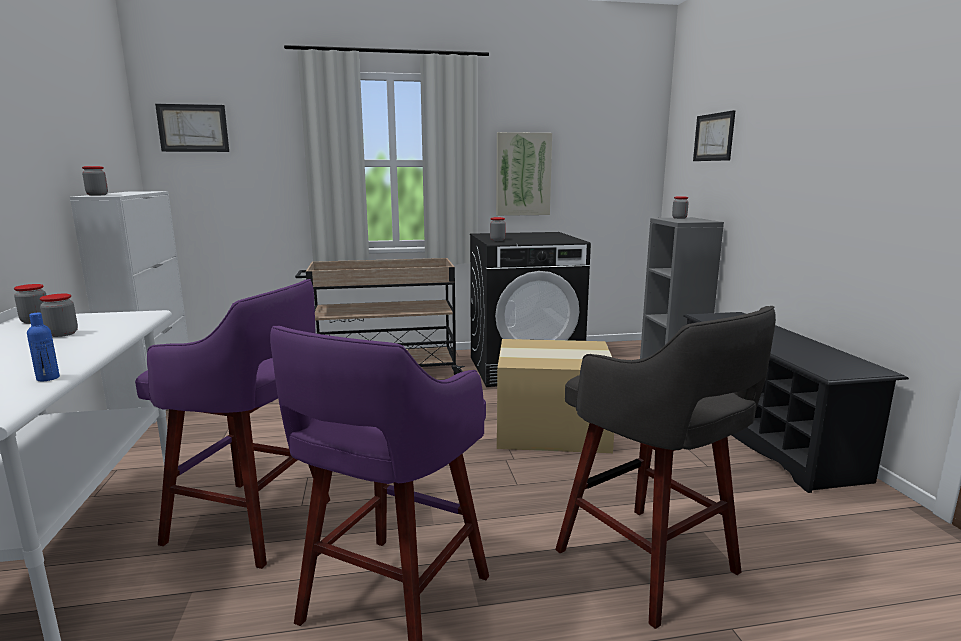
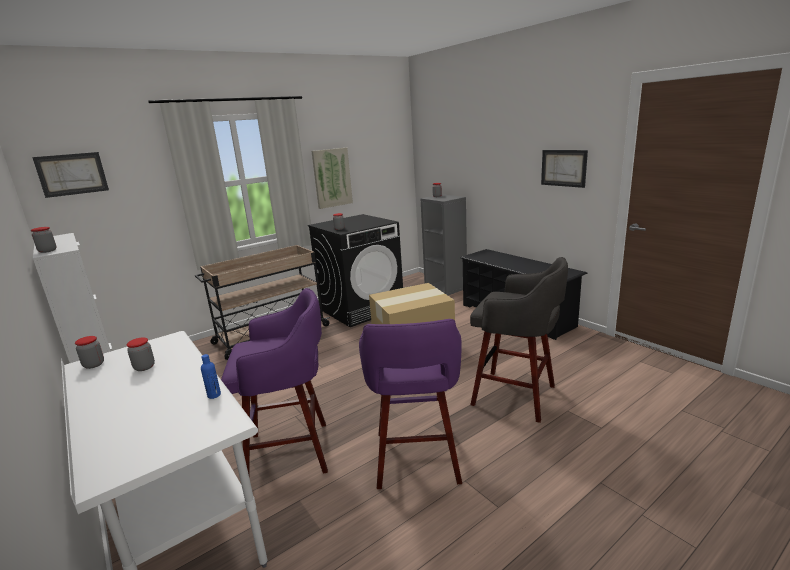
camera: 25 degrees left, 5 degrees up
(714, 137) = (450, 145): picture -> picture (563, 168)

